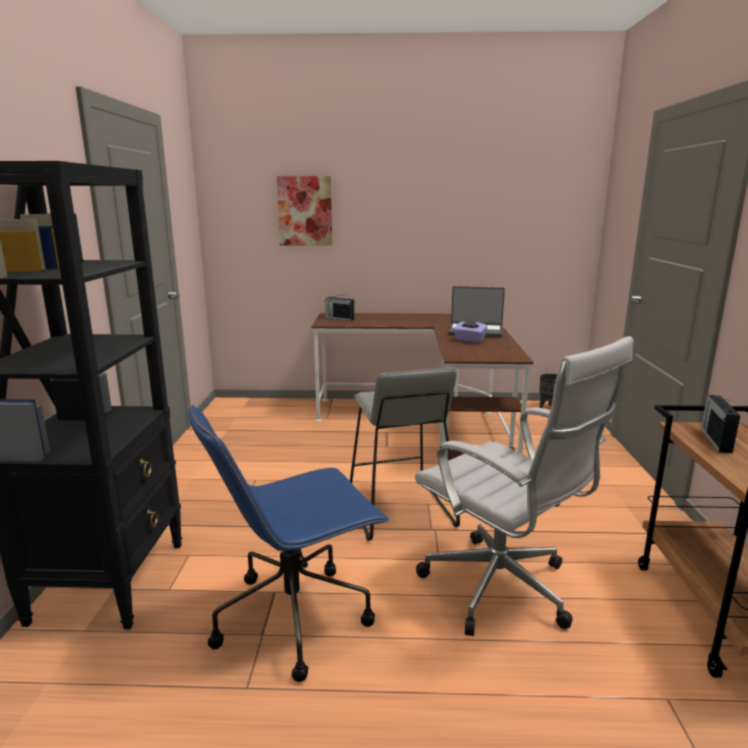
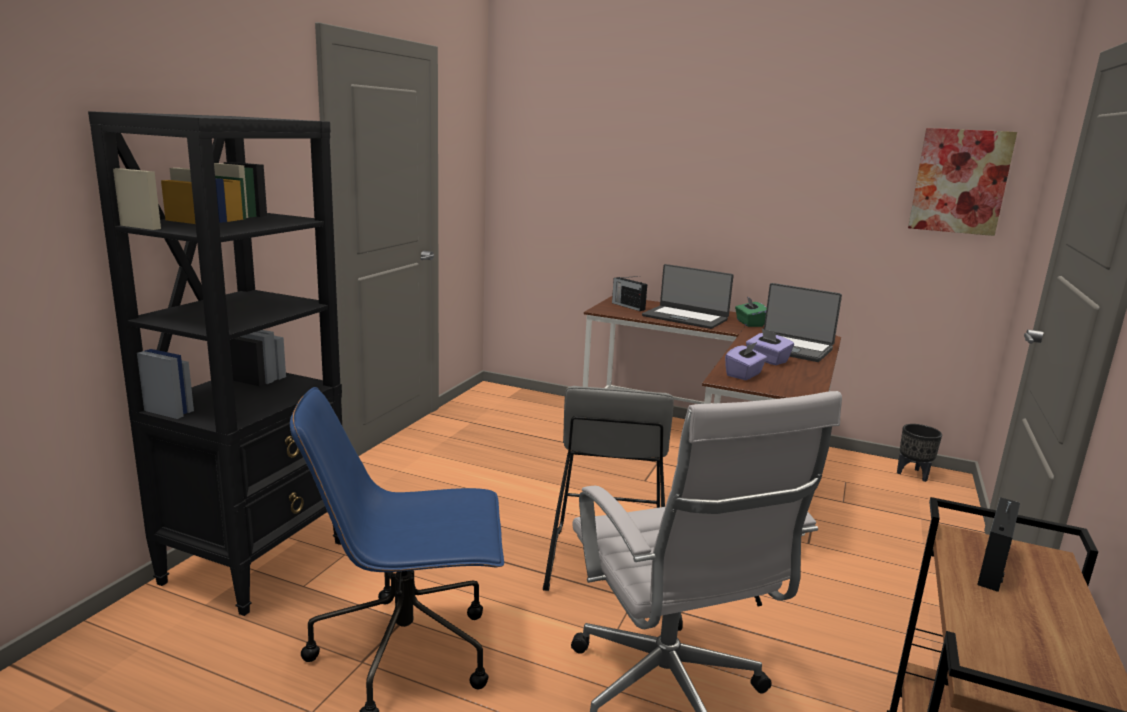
camera: 20 degrees right, 0 degrees up
(305, 211) = (607, 165): picture -> picture (960, 181)
(387, 321) = (685, 317): none -> laptop
(433, 319) = (749, 323): none -> green tissue box
(465, 351) = (744, 374): none -> purple tissue box

